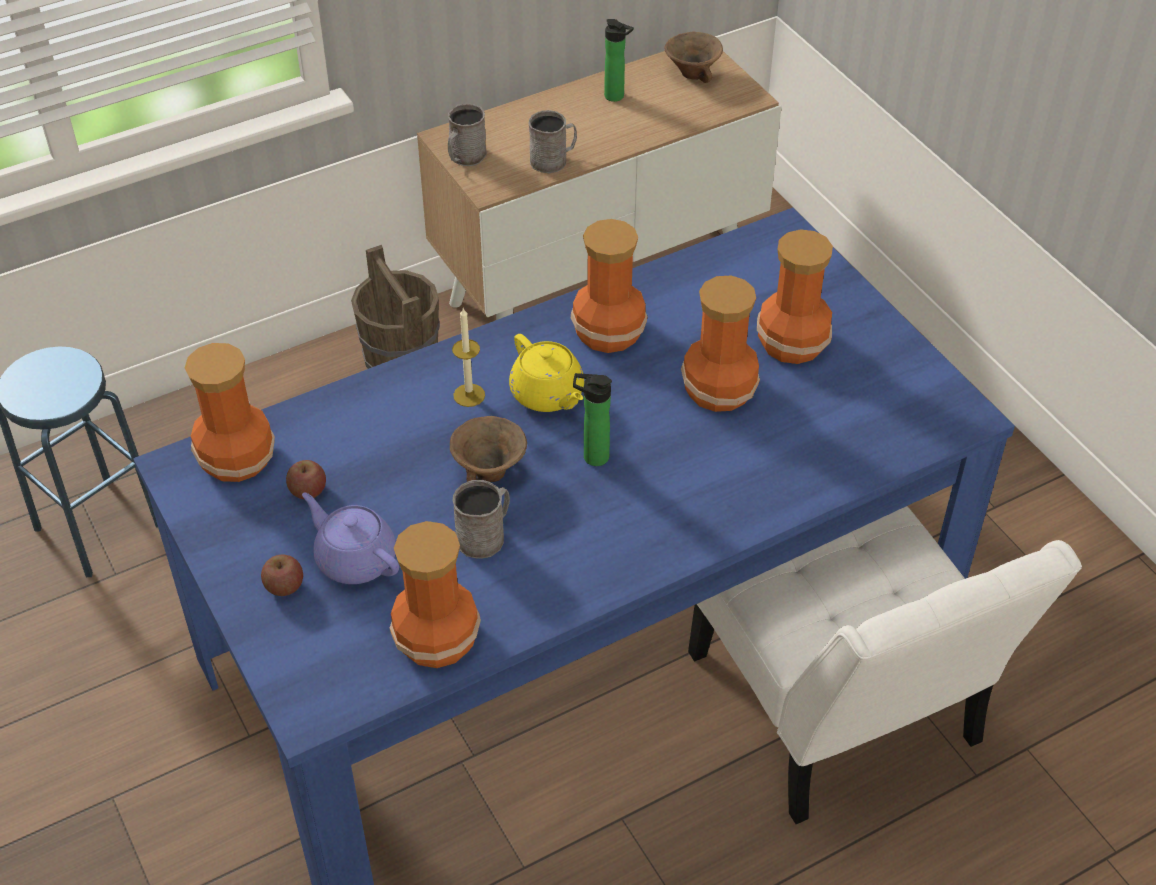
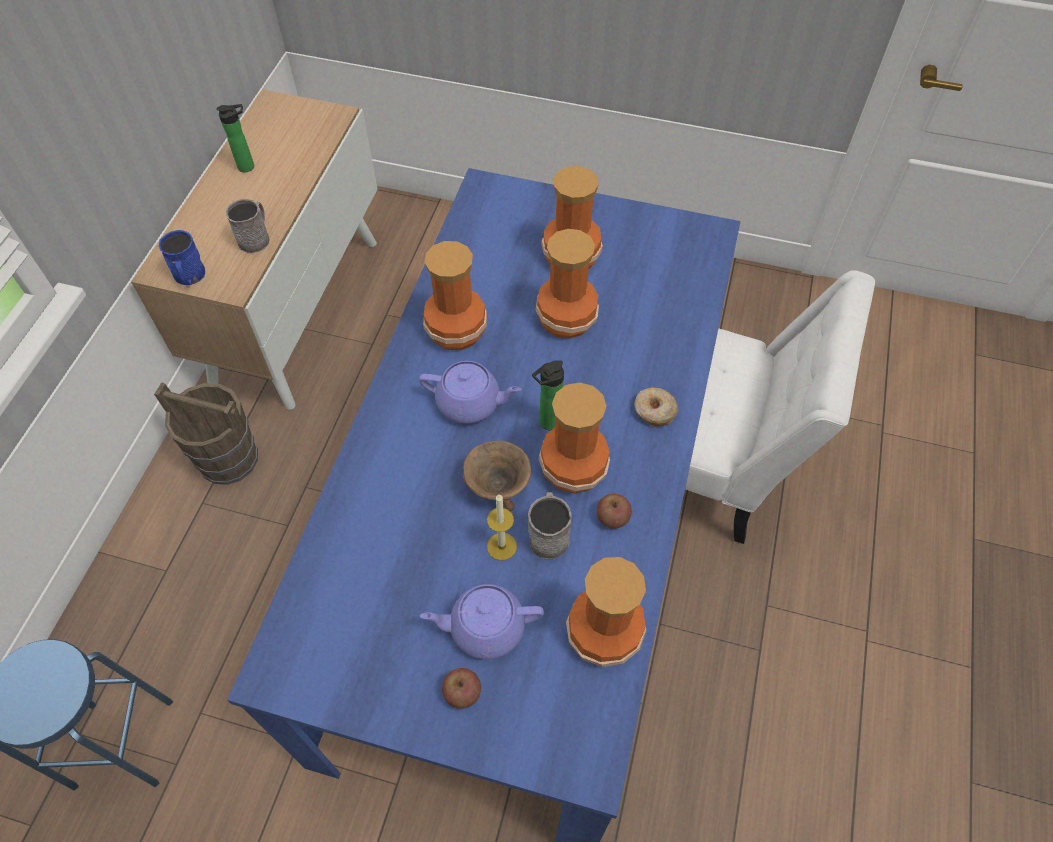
camera: 45 degrees left, 10 degrees up
(235, 456) = (307, 628): vase -> vase (571, 468)
(308, 491) = (393, 607): apple -> apple (612, 517)
(465, 158) = (190, 276): grey mug -> blue mug
(469, 395) = (420, 444): candle -> candle (501, 546)
(548, 394) = (470, 403): yellow teapot -> purple teapot
(693, 75) = (283, 121): brown bowl -> none
(699, 517) = (654, 411): none -> donut

